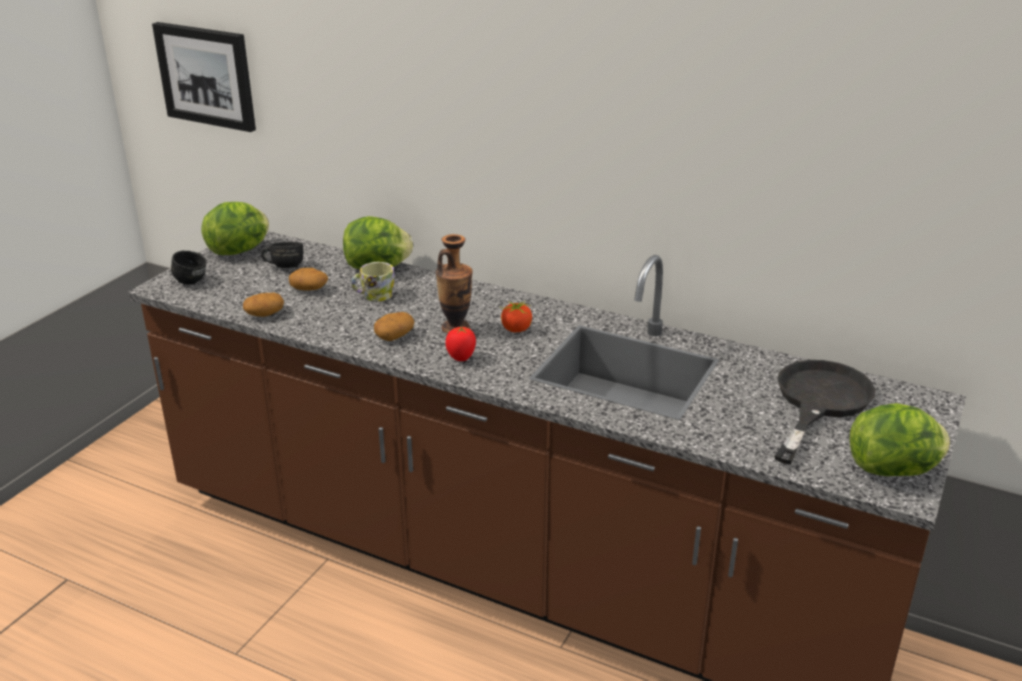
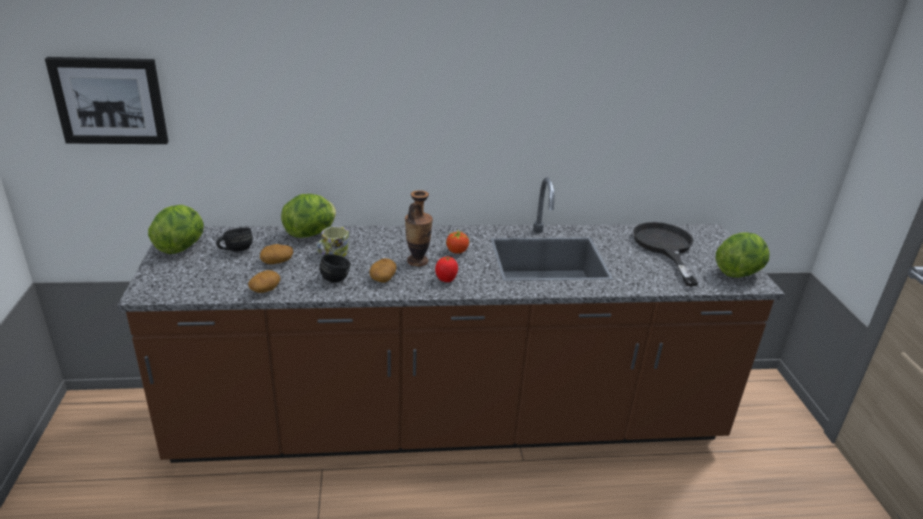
camera: 35 degrees left, 0 degrees up
(194, 279) = (169, 279): black mug -> black mug (335, 277)

